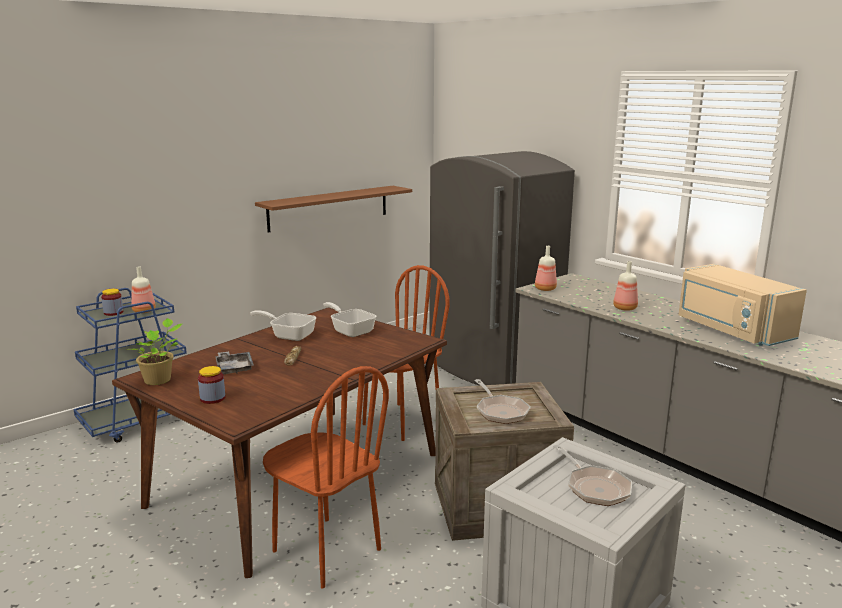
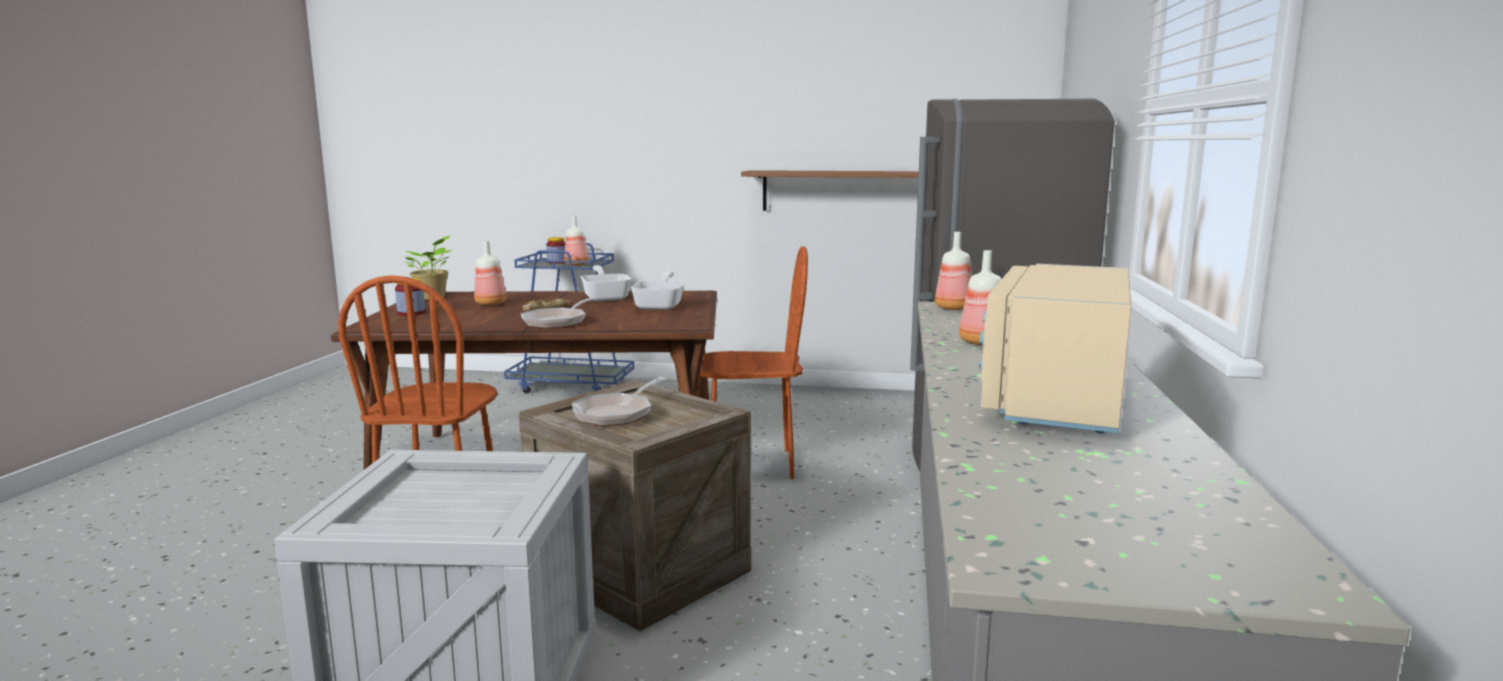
camera: 50 degrees right, 5 degrees down
(234, 368) = (491, 303): grey tray -> bottle
(594, 487) = (469, 502): frying pan -> frying pan (557, 322)

